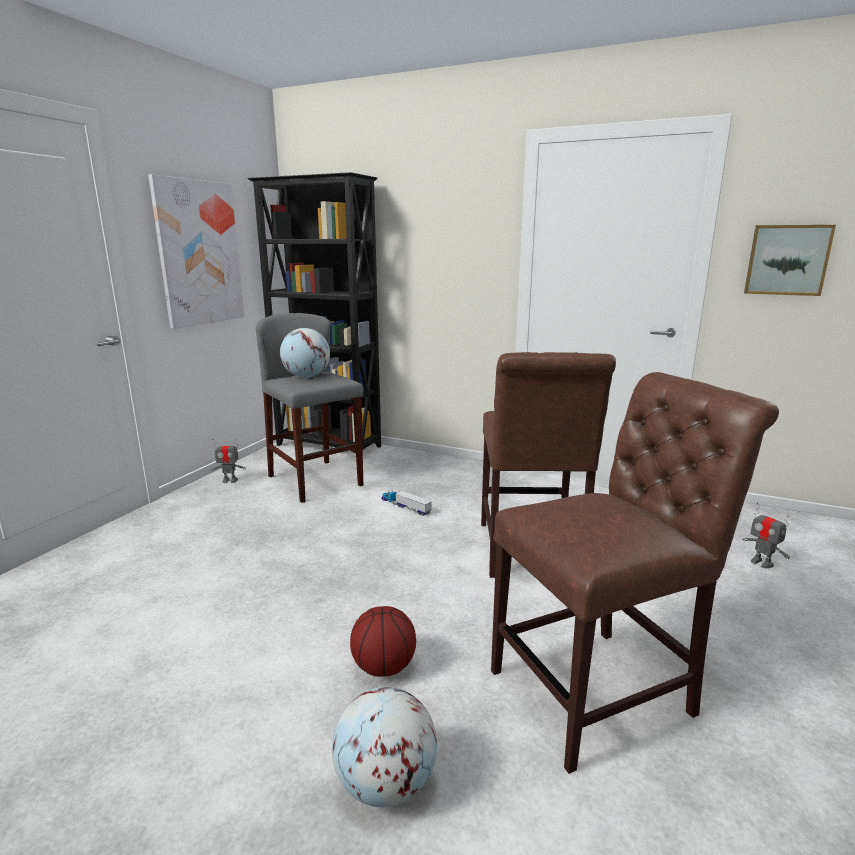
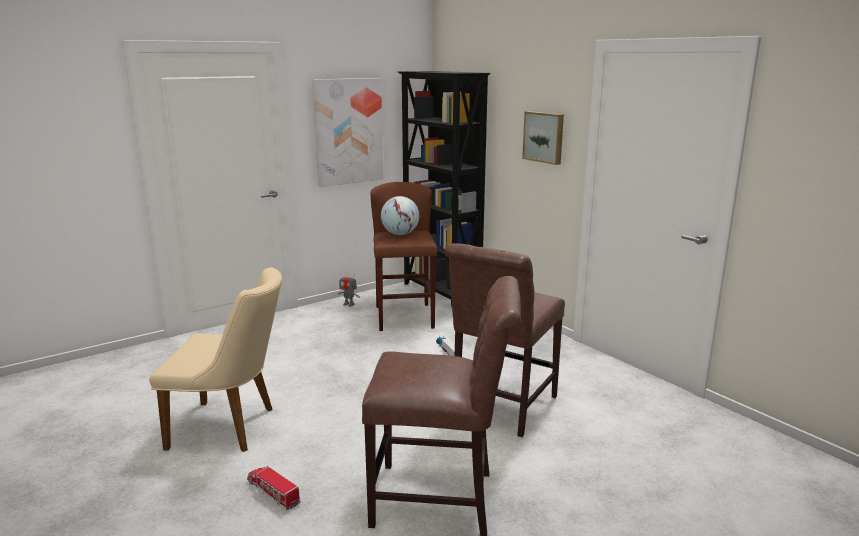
camera: 30 degrees right, 0 degrees up
(215, 700) = (232, 427): none -> beige chair
(315, 481) = (404, 317): grey stool -> brown stool
(383, 667) = (328, 441): basketball -> none
(385, 784) = (273, 493): globe -> toy truck
(761, 563) = (696, 474): toy robot -> none
(787, 260) = (807, 183): picture -> picture (544, 137)

